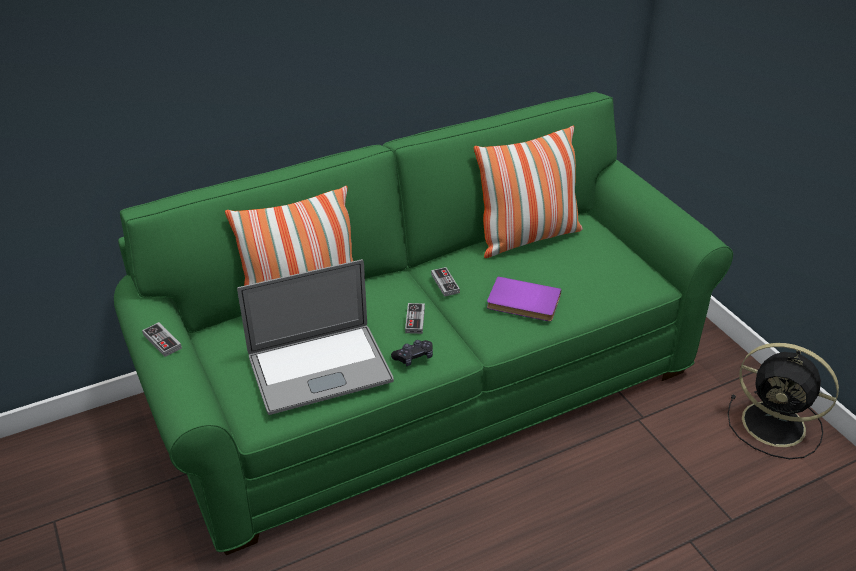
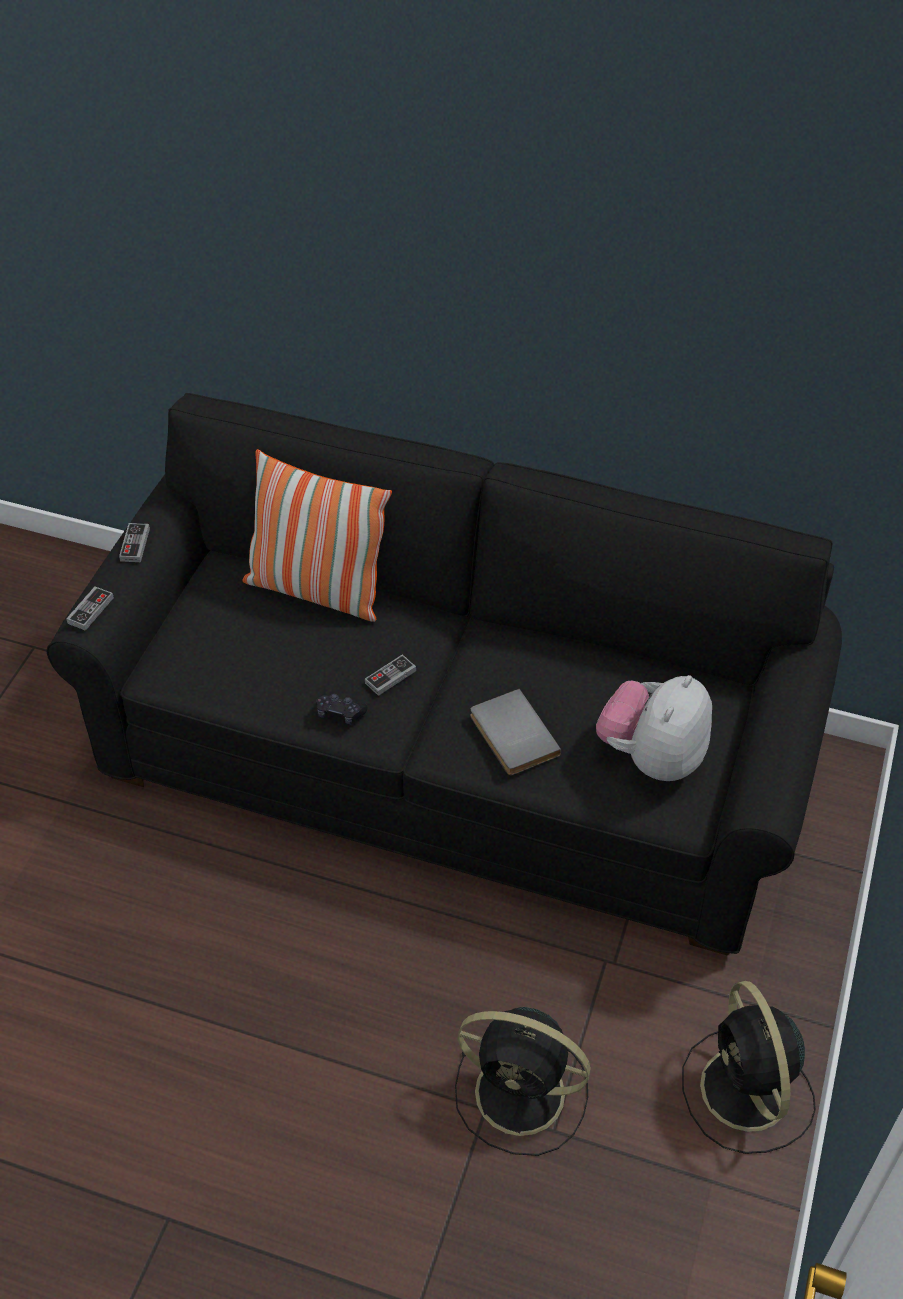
camera: 45 degrees right, 10 degrees up
(319, 368) = (252, 663): laptop -> none
(428, 383) = (452, 757): green sofa -> black sofa
(445, 283) = (472, 659): game controller -> game controller (90, 610)
(523, 303) = (511, 736): purple book -> grey book
(527, 237) = (623, 668): pillow -> none
(601, 266) = (652, 757): none -> plush toy
(695, 516) = (524, 1094): none -> black fan

